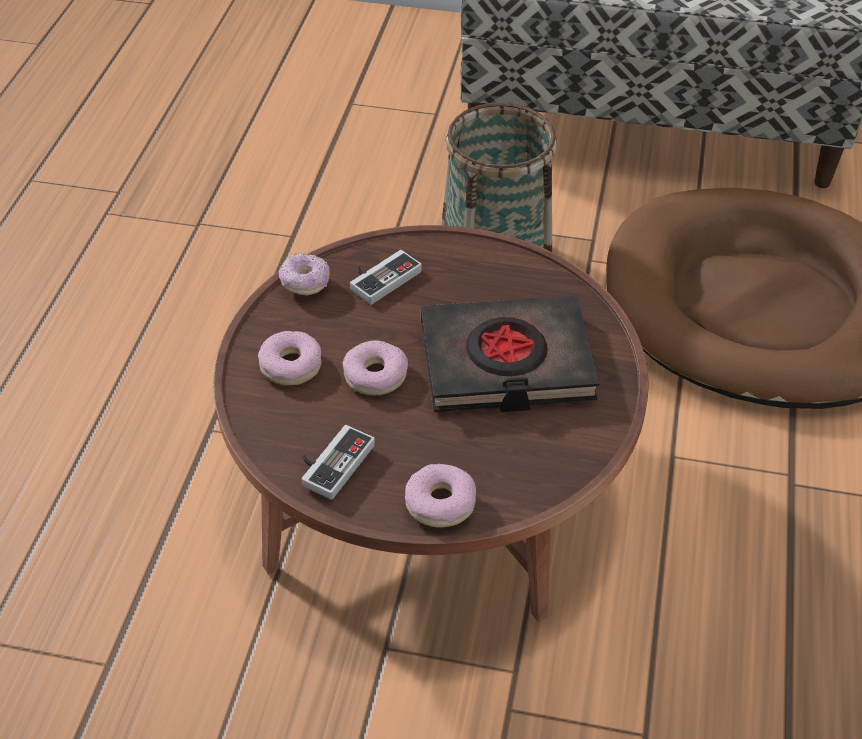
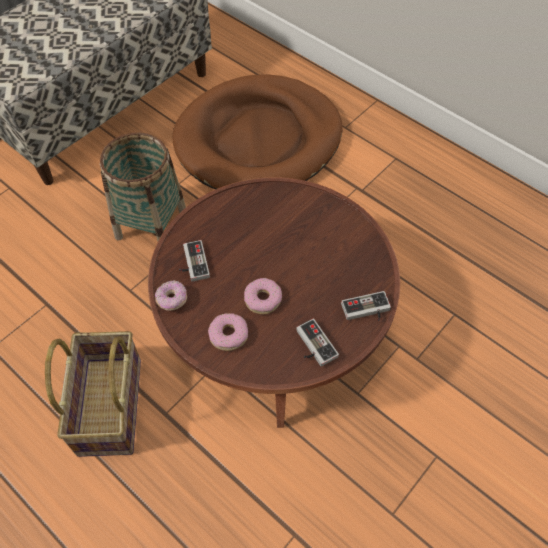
camera: 60 degrees left, 10 degrees up
(187, 367) = (108, 405): none -> basket
(440, 503) = (366, 311): donut -> game controller
(506, 363) = (292, 241): black book -> none

